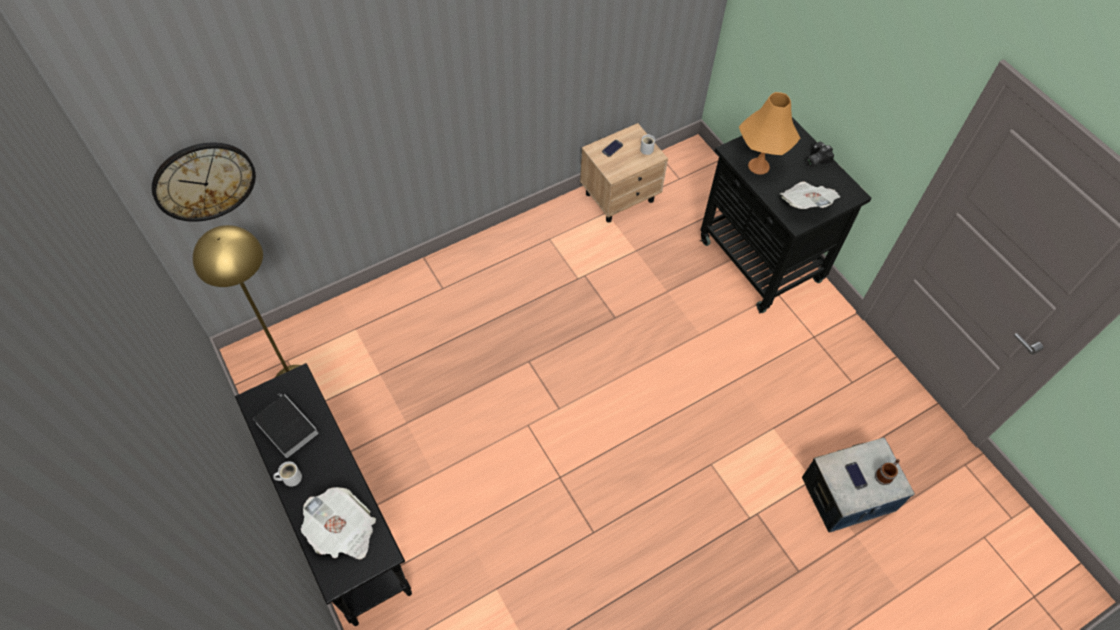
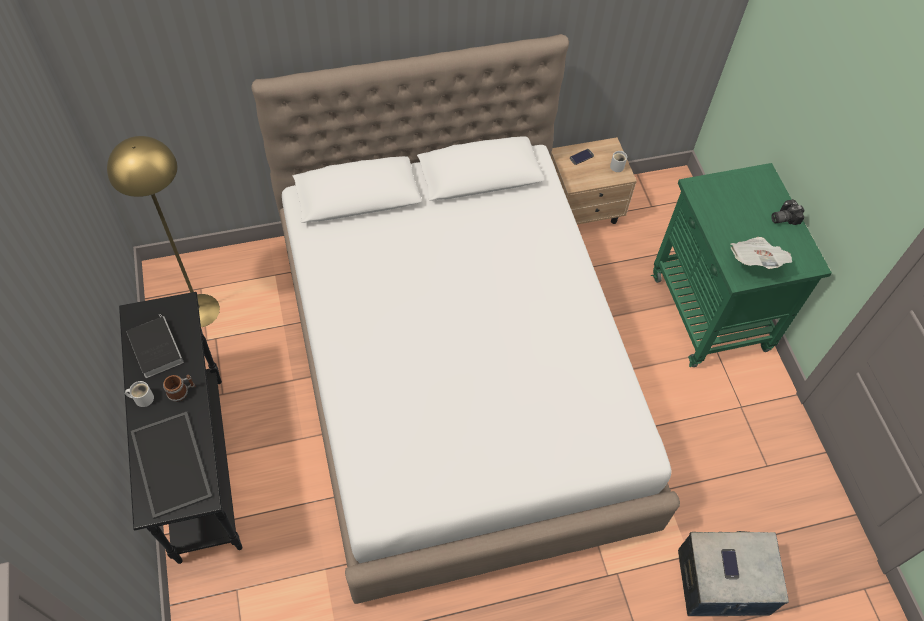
camera: 15 degrees right, 0 degrees up
(204, 181) = (144, 90): wall clock -> none
(343, 531) = (173, 464): newspaper -> tray
(557, 375) = (457, 373): none -> white bed
(759, 166) = (719, 209): orange table lamp -> none
(760, 263) = (708, 314): black cart -> green cart
(885, 475) = (762, 572): mug -> mug (182, 392)

